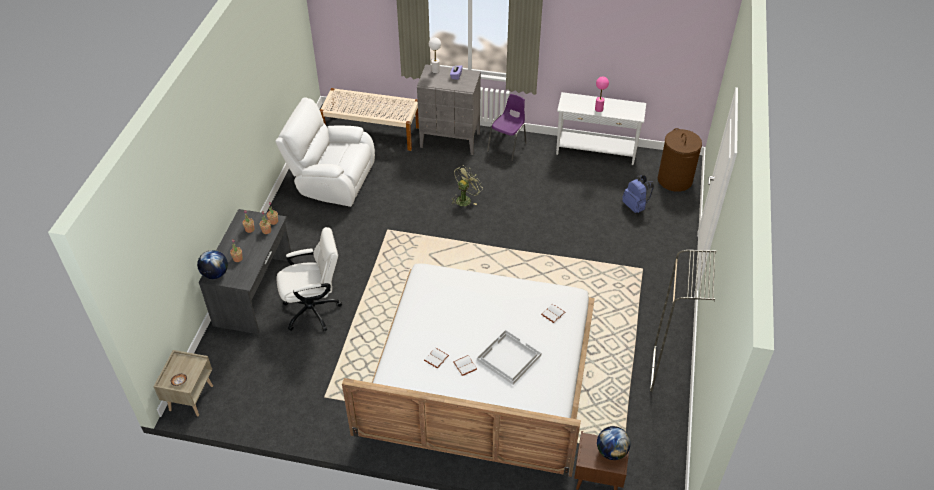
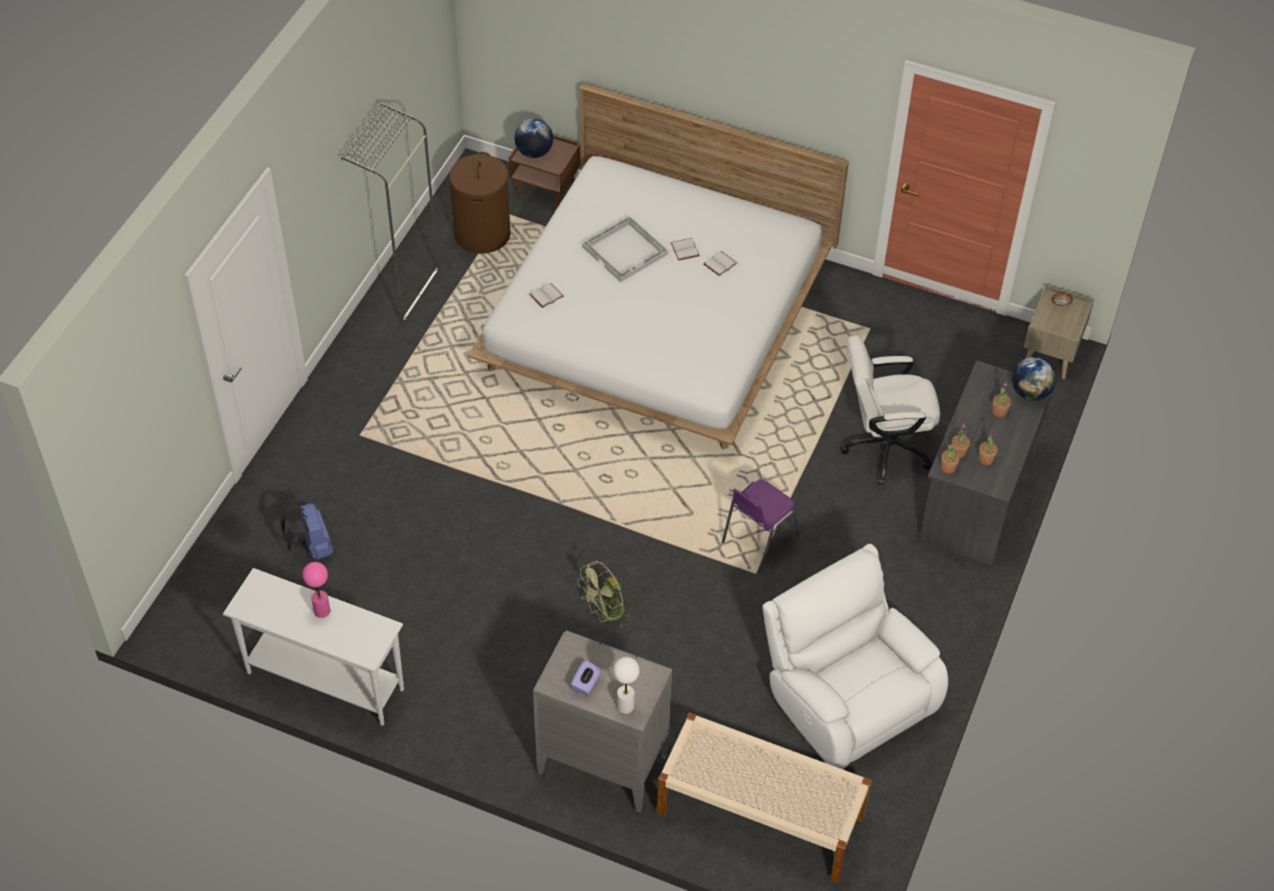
camera: 170 degrees left, 5 degrees up
(332, 180) = (847, 699): white armchair -> white armchair turned 150 degrees counterclockwise
(508, 147) = (491, 725): purple chair -> purple chair (758, 540)
(674, 180) = (213, 592): brown laundry basket -> brown laundry basket (482, 234)

